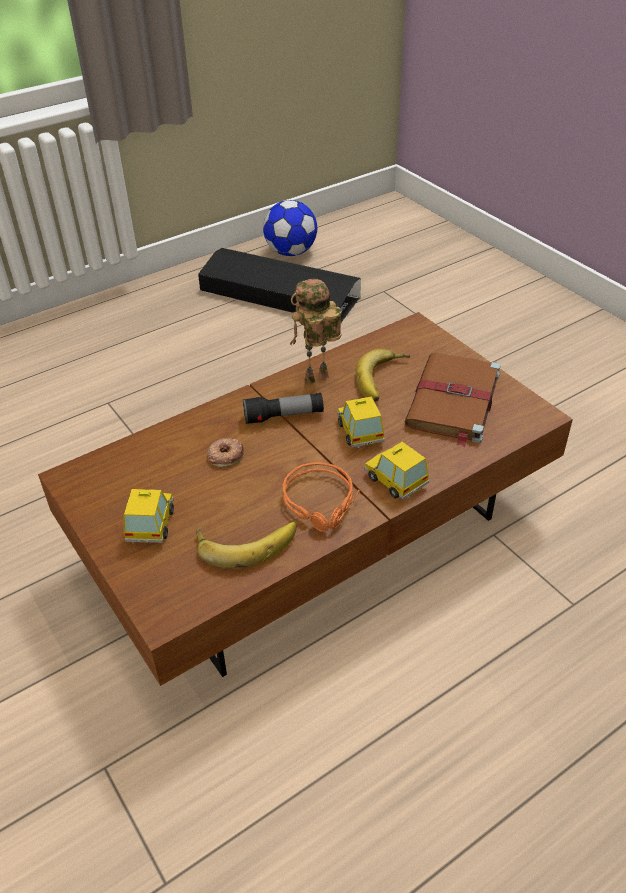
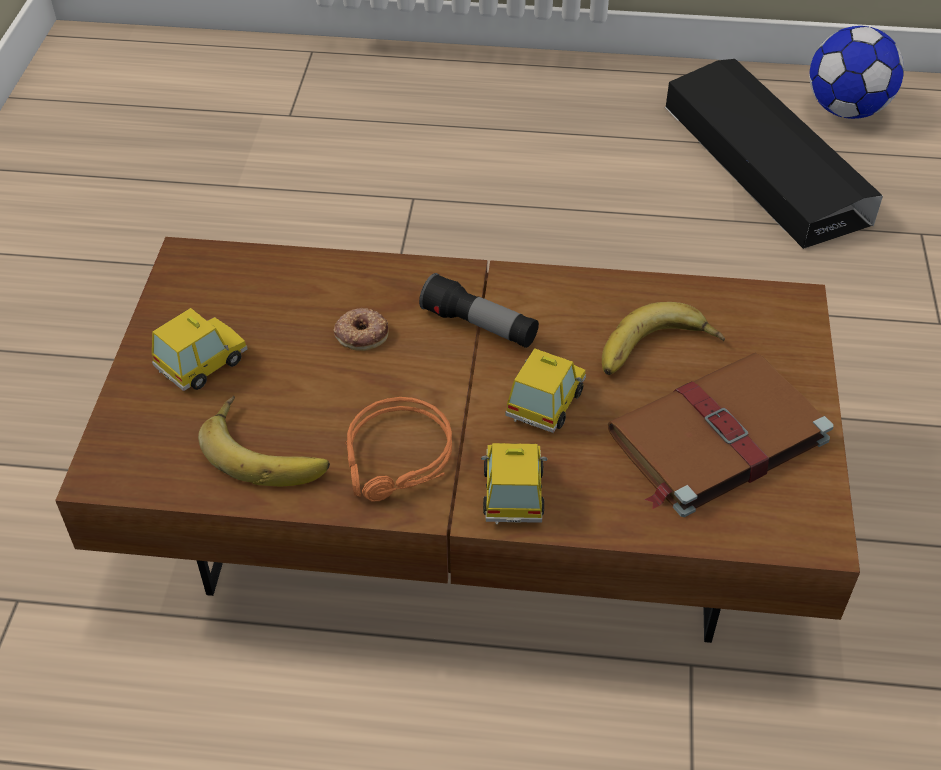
camera: 40 degrees right, 5 degrees up
(316, 380) = (572, 303): toy robot -> none

